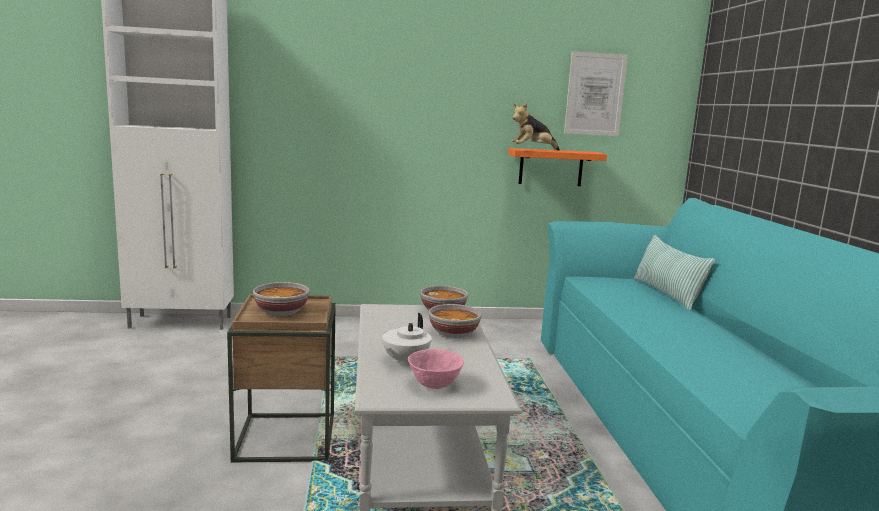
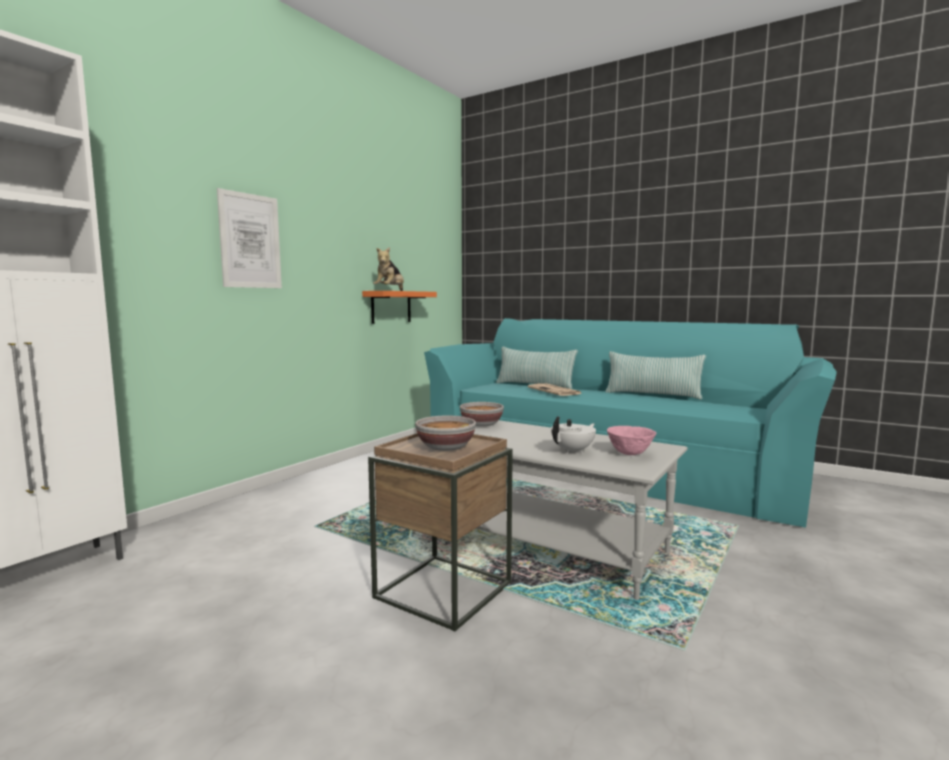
camera: 50 degrees left, 5 degrees down
(404, 361) = (573, 451): white teapot -> white teapot turned 105 degrees counterclockwise
(453, 333) = (532, 431): bowl -> none
(595, 94) = (411, 243): picture -> picture (250, 241)
(641, 306) = (555, 391): none -> newspaper
(760, 353) = (653, 395): none -> pillow

